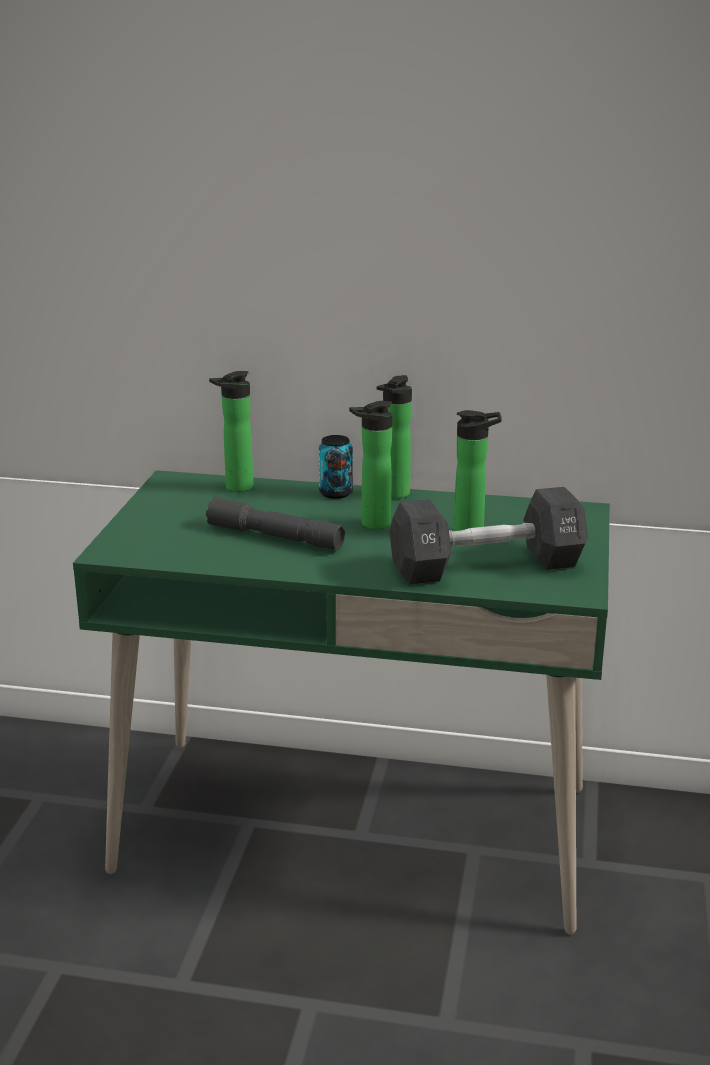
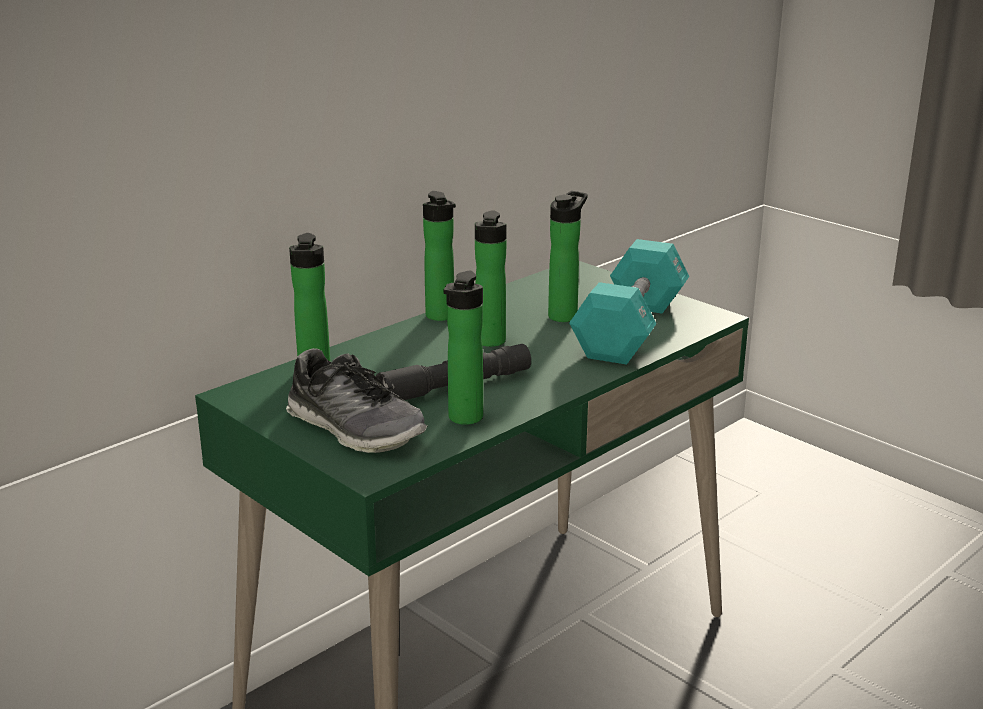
camera: 55 degrees left, 0 degrees up
(165, 528) = (355, 428): none -> shoe
(223, 556) = (464, 419): none -> bottle
(335, 493) = (399, 336): can -> none
(486, 566) = (630, 329): black dumbbell -> turquoise dumbbell

